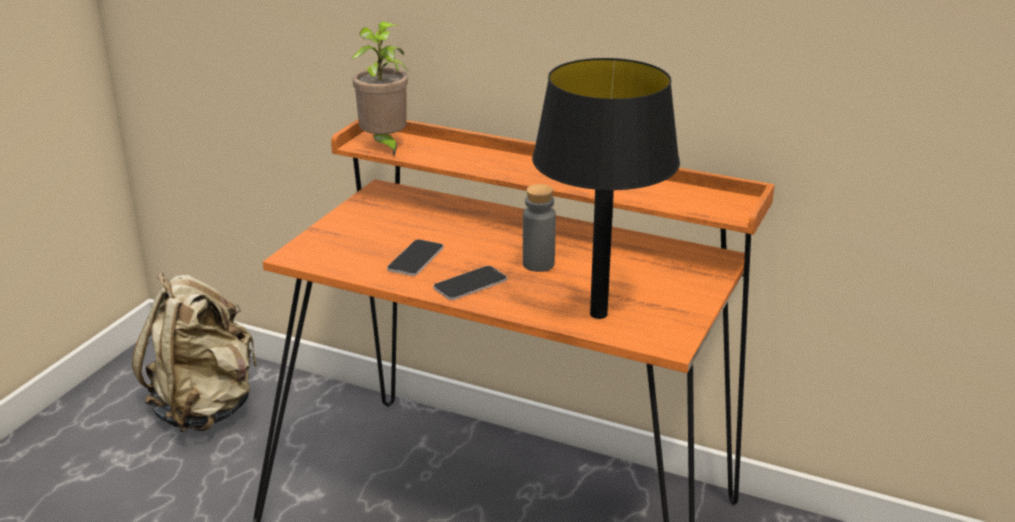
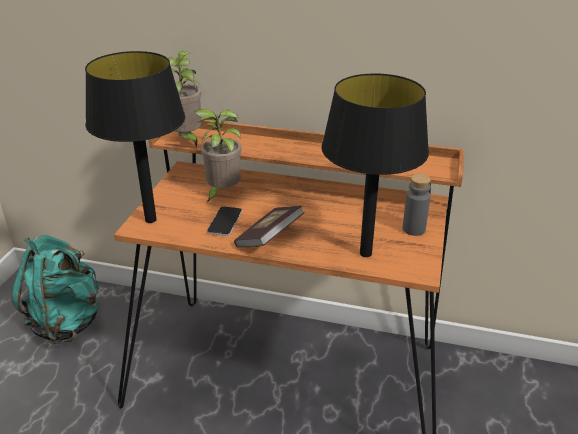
camera: 10 degrees left, 5 degrees up
(205, 407) = (67, 321): beige backpack -> turquoise backpack
(315, 248) = (150, 219): none -> black table lamp
(423, 224) = (222, 193): none -> potted plant
(470, 284) = (269, 238): phone -> book
(538, 264) = (311, 217): grey bottle -> grey bottle (413, 229)

